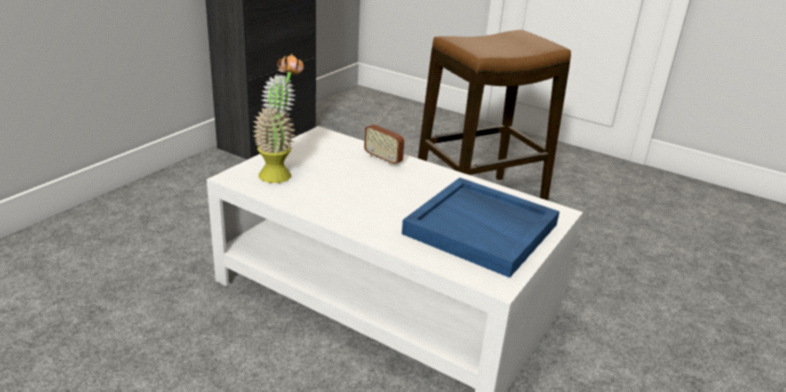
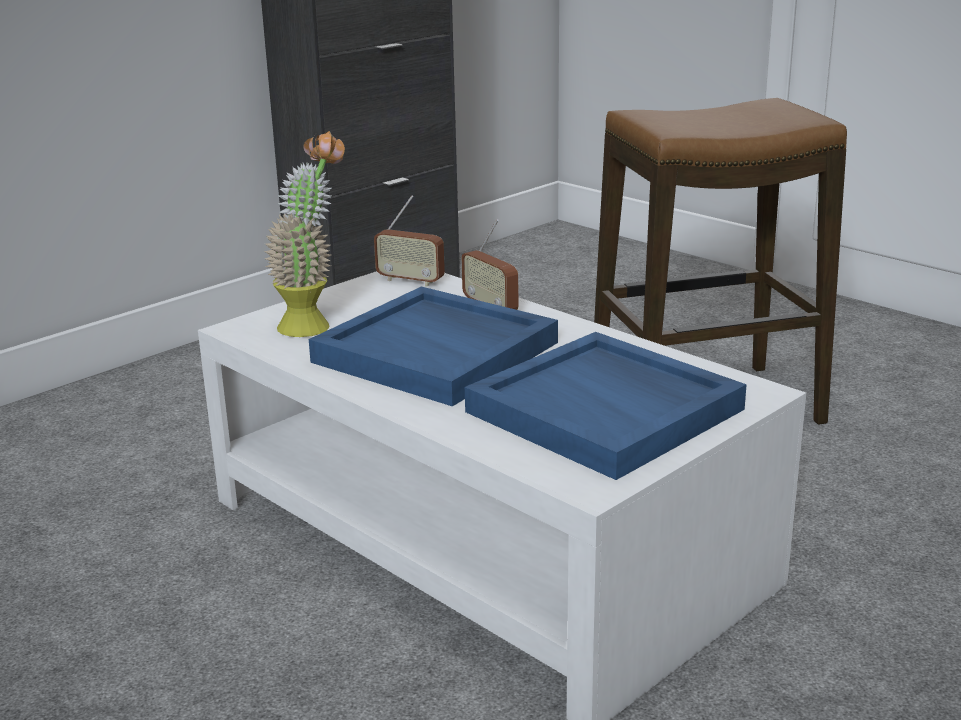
camera: 15 degrees right, 5 degrees down
(326, 140) = (410, 281): none -> radio
(366, 191) = (438, 352): none -> blue tray

